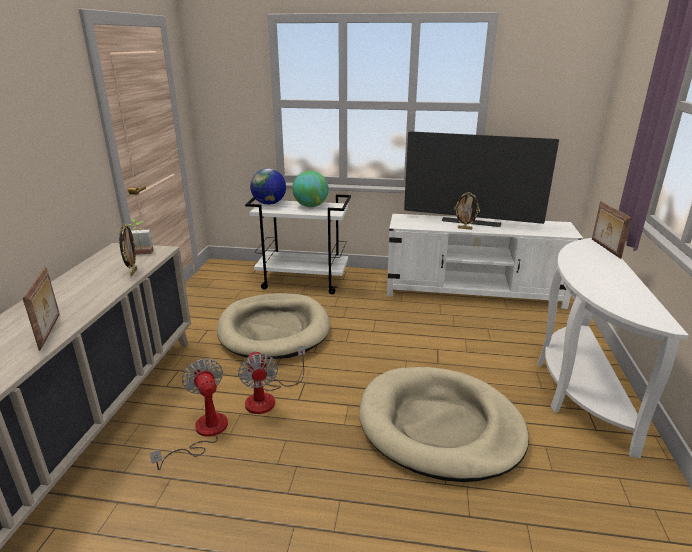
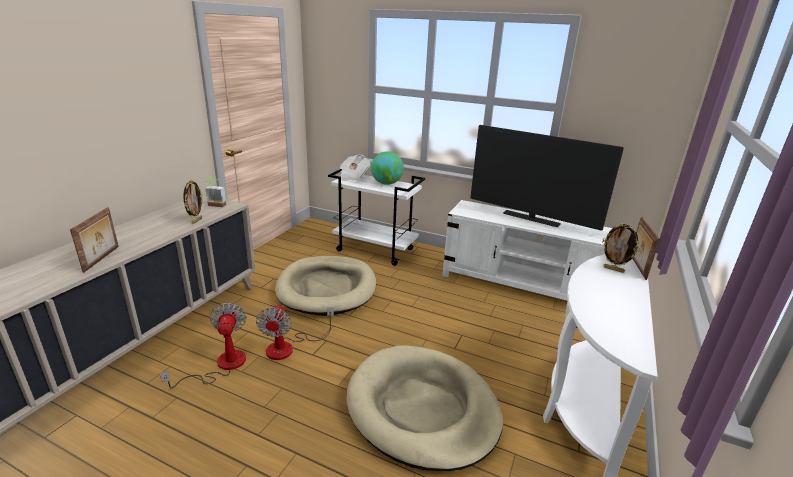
camera: 15 degrees right, 0 degrees up
(269, 204) = (353, 177): globe -> newspaper
(465, 228) = (520, 224): picture frame -> picture frame (613, 269)

